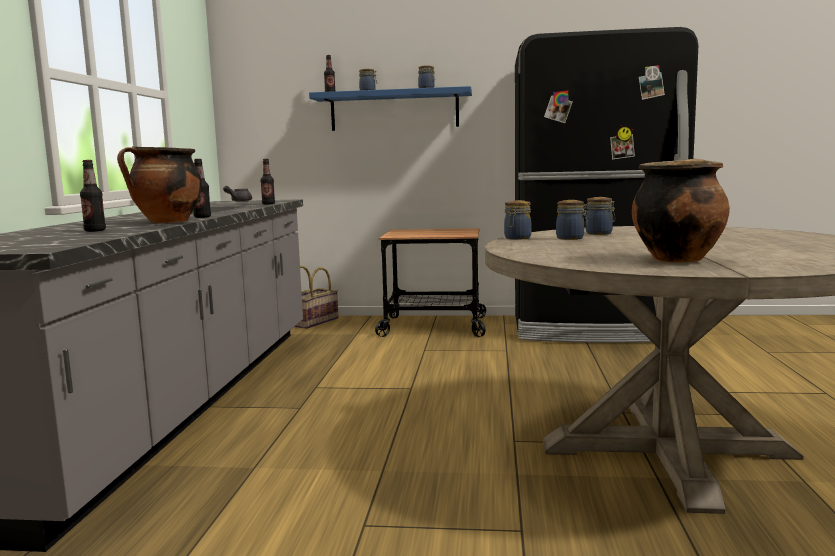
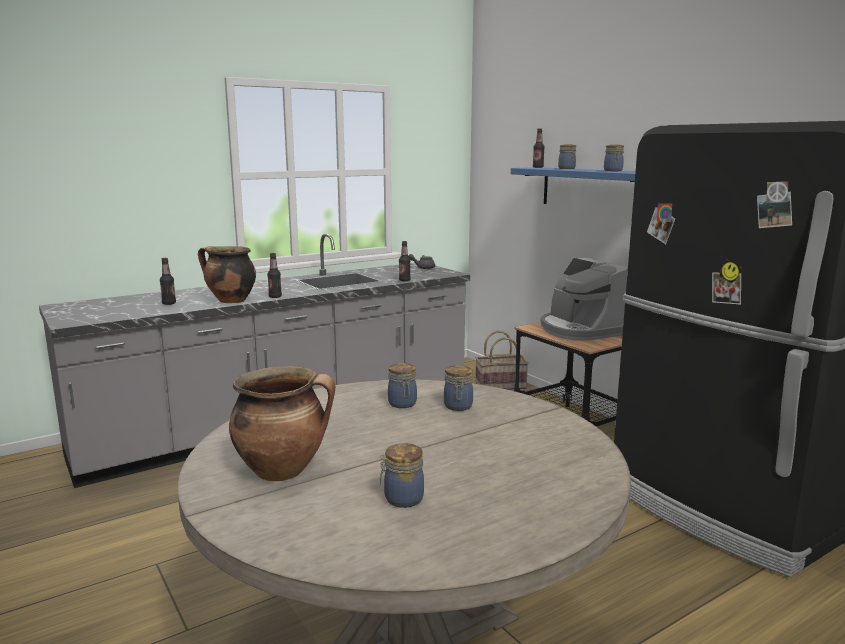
camera: 50 degrees right, 5 degrees up
(427, 232) = (579, 330): none -> coffee machine
(517, 238) = (381, 386): jar -> jar (402, 499)

